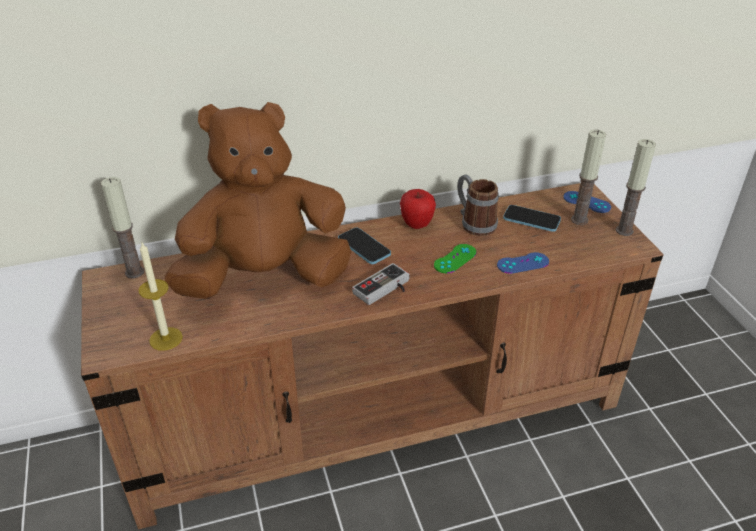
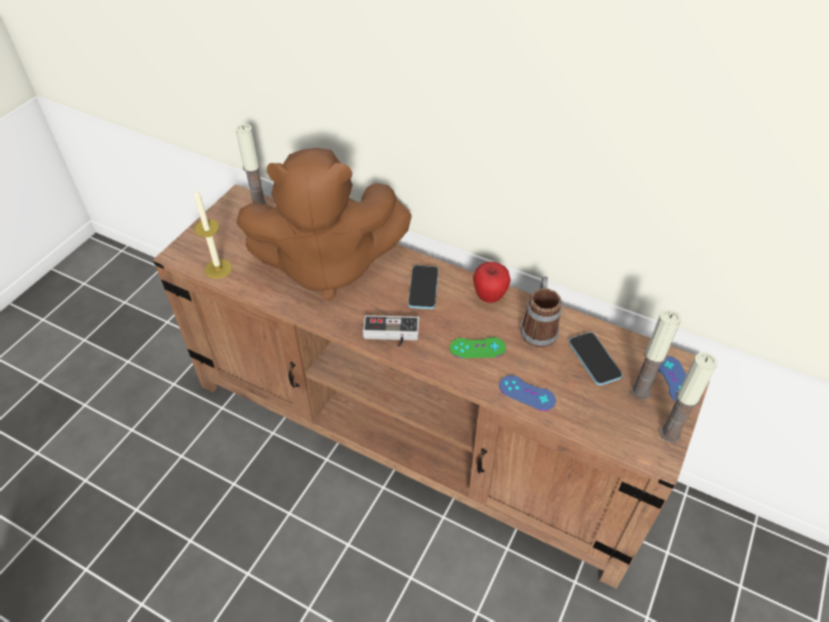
camera: 45 degrees right, 10 degrees up
(265, 278) = (327, 266): brown plush toy -> brown plush toy turned 150 degrees clockwise

